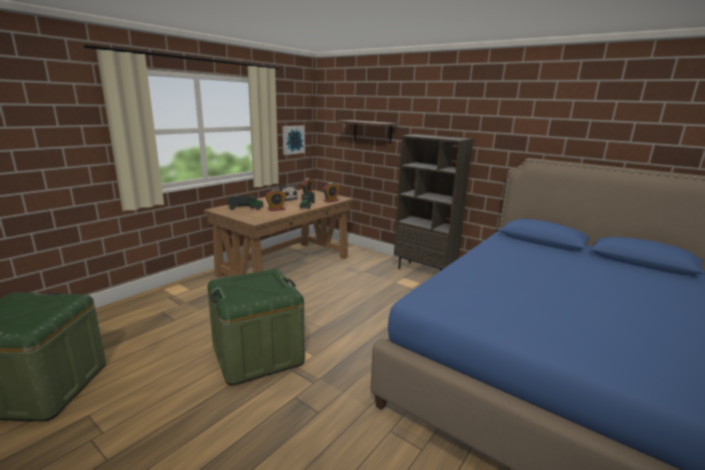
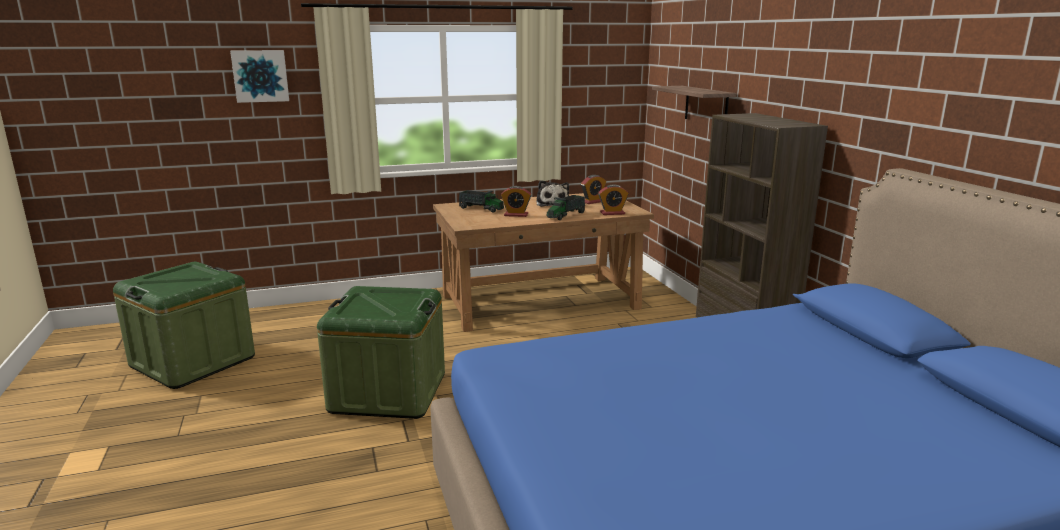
camera: 35 degrees right, 0 degrees up
(292, 139) = (599, 114): picture -> picture (260, 76)

